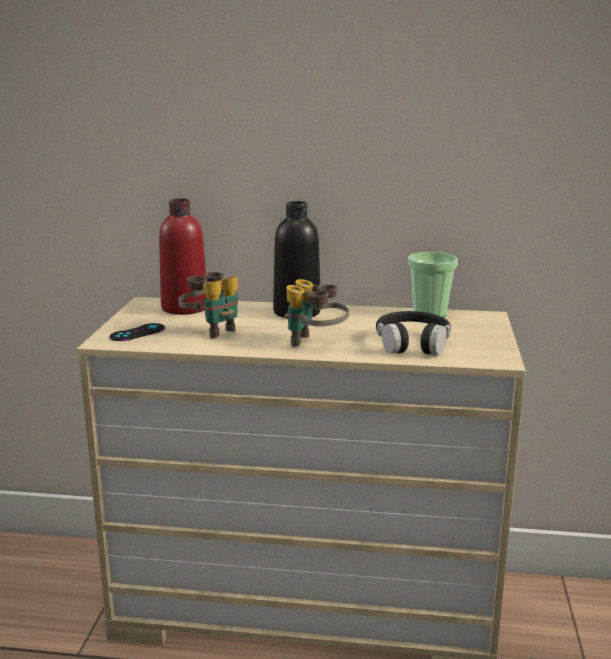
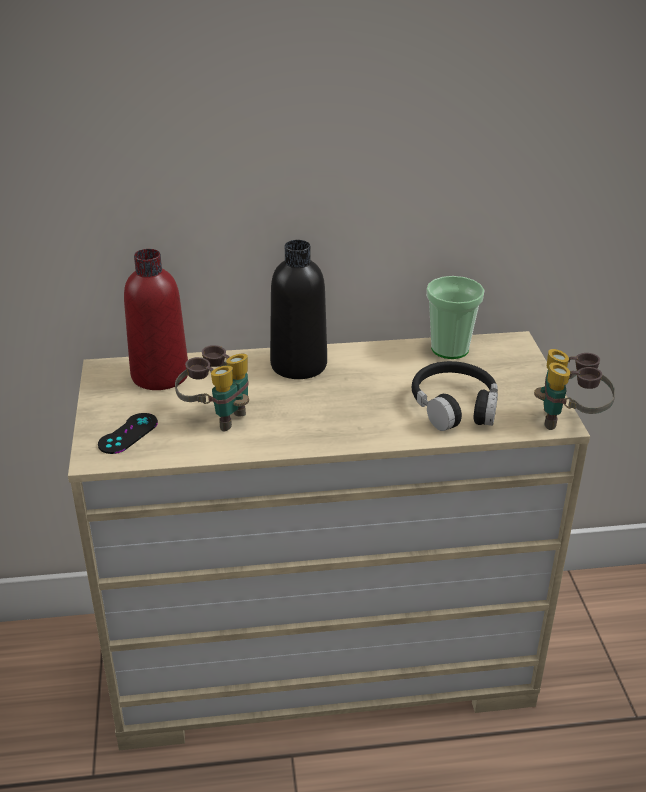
camera: 15 degrees left, 15 degrees up
(315, 344) = (348, 424): binoculars -> binoculars (569, 421)

